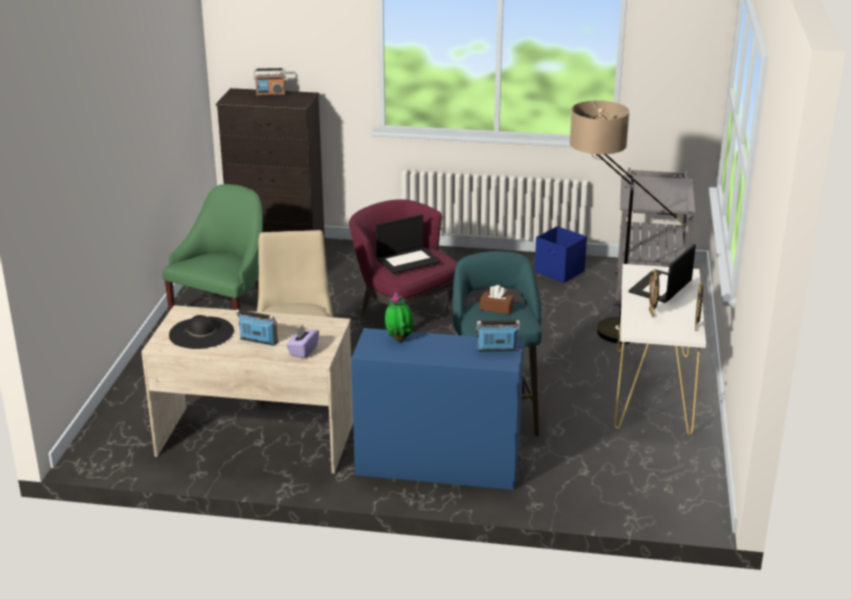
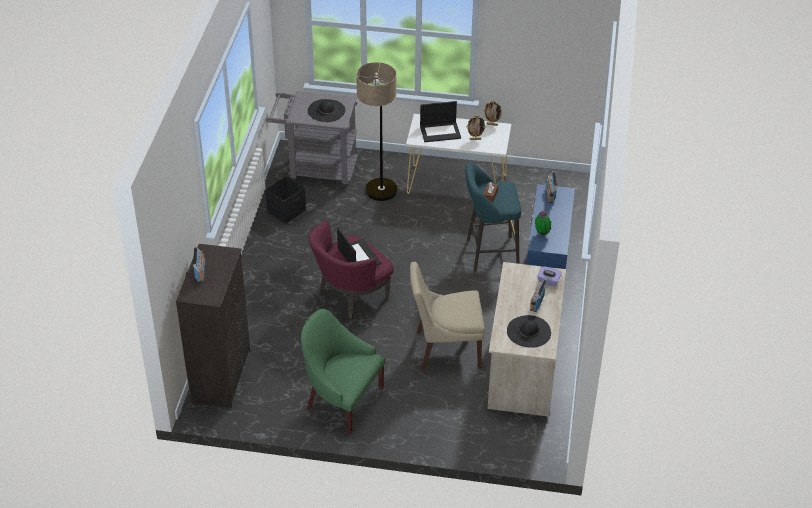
camera: 90 degrees left, 15 degrees up
(559, 272) = (287, 211): blue storage box -> black storage box
(654, 195) = (326, 110): none -> black hat
(660, 287) = (440, 132): laptop -> laptop turned 45 degrees counterclockwise

